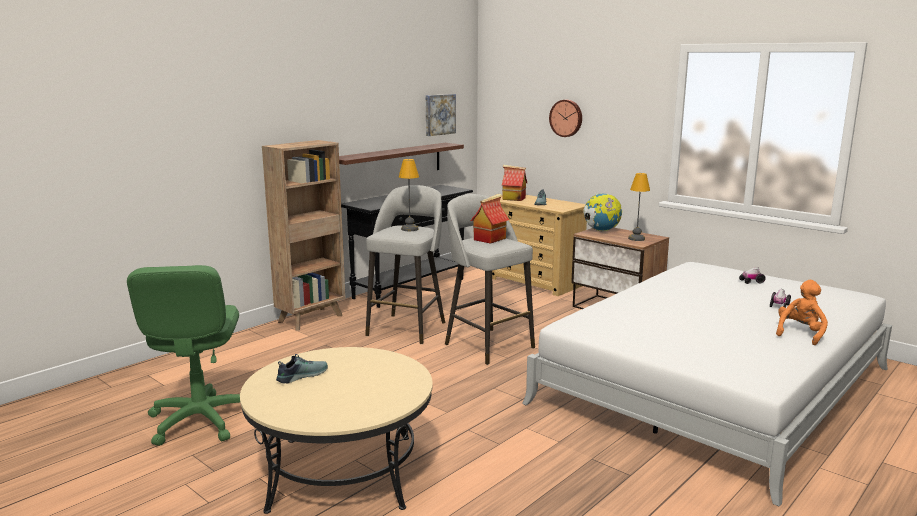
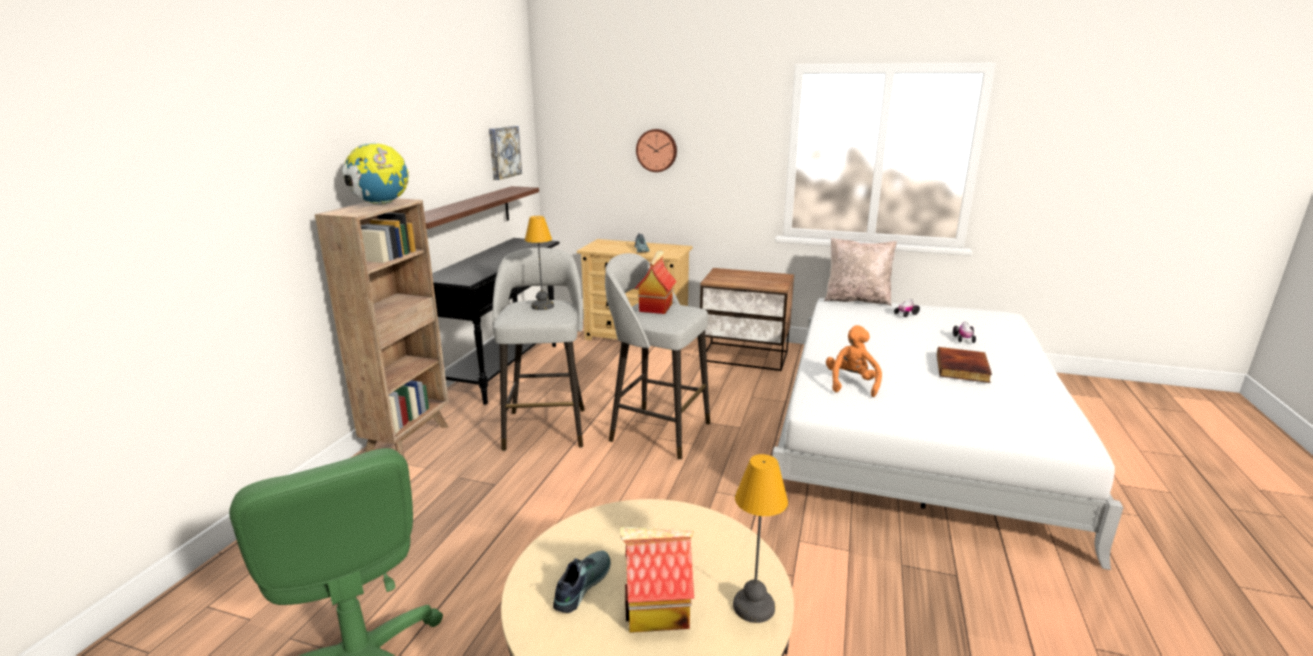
camera: 25 degrees left, 5 degrees up
(513, 199) = (604, 247): toy house -> toy house (656, 612)
(601, 231) = (723, 275): globe -> globe (380, 204)
(636, 239) = (767, 280): table lamp -> table lamp (752, 607)
(720, 266) = (857, 300): none -> beige pillow
(741, 324) = (963, 368): none -> book
(800, 334) = (1018, 369): orange plush toy -> orange plush toy (851, 384)

